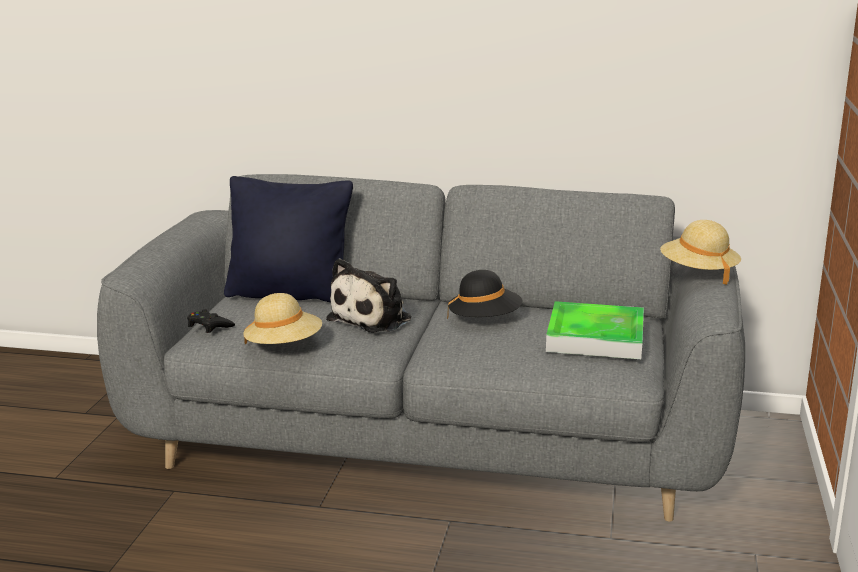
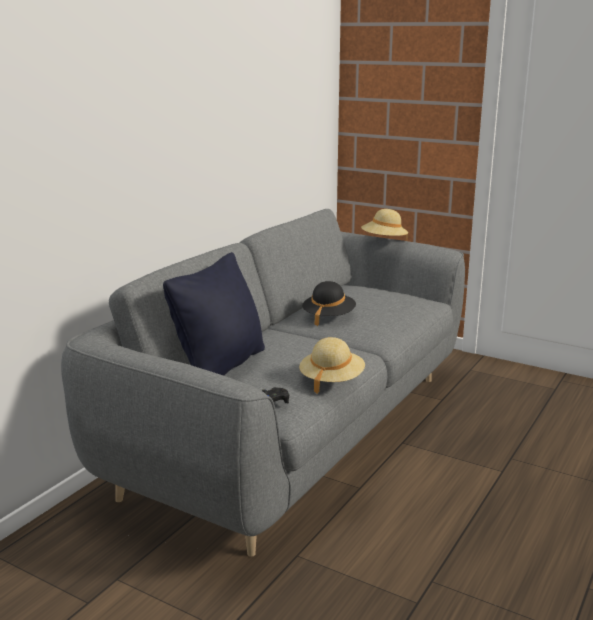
camera: 70 degrees left, 0 degrees up
(373, 318) = (300, 345): plush toy -> none
(595, 337) = (384, 295): tray -> none

